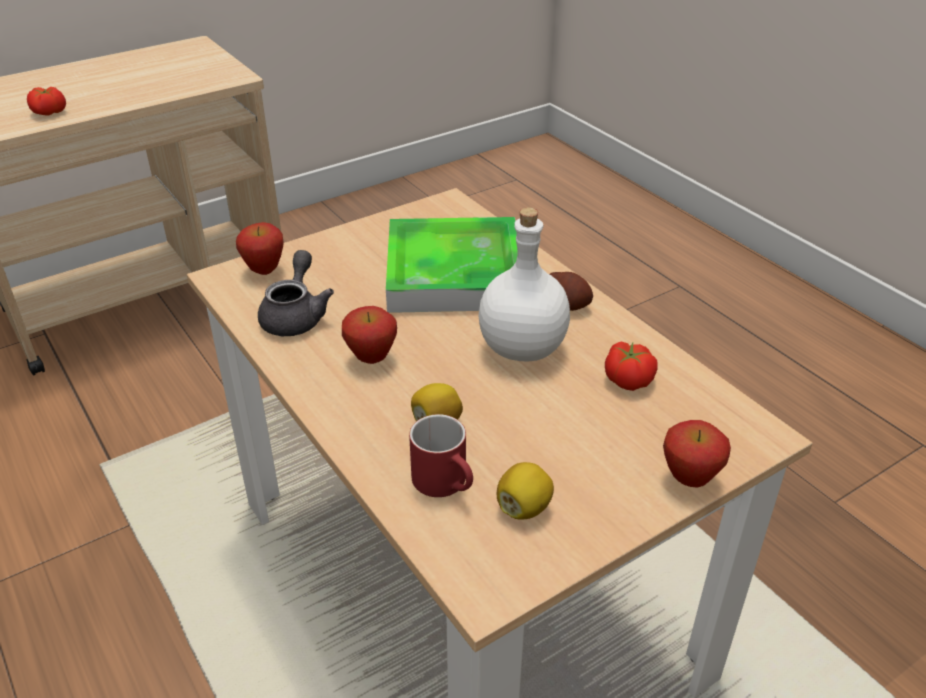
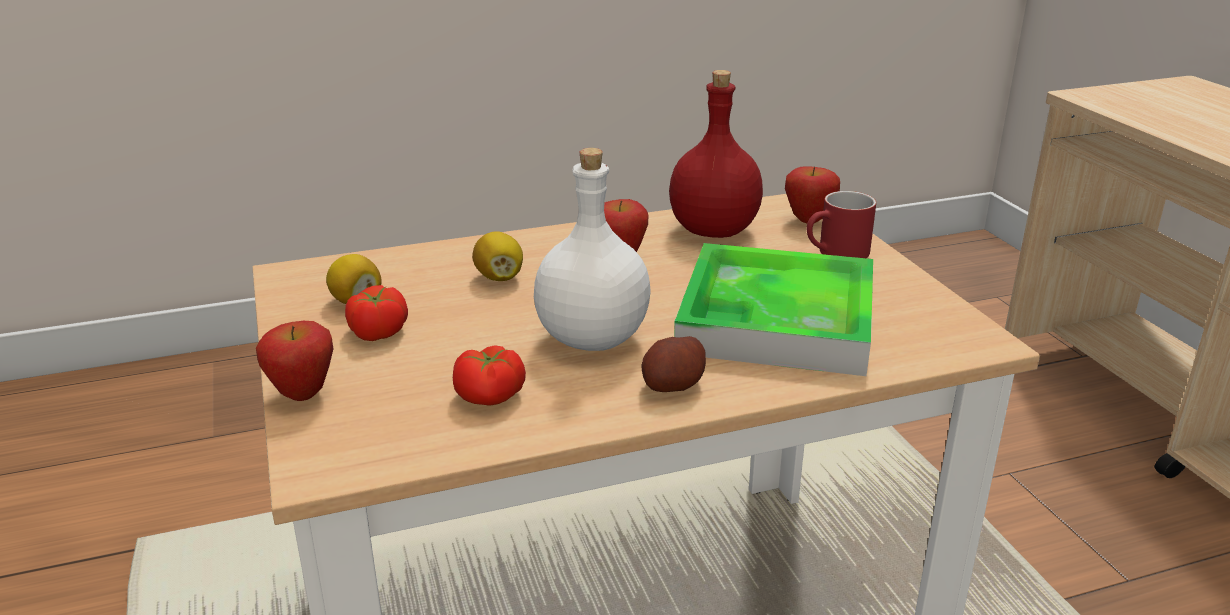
camera: 105 degrees right, 10 degrees down
(49, 112) = (1165, 119): tomato -> tomato (377, 332)
(296, 316) = (714, 230): grey teapot -> red bottle
(447, 483) = (417, 273): red mug -> red mug (836, 254)

